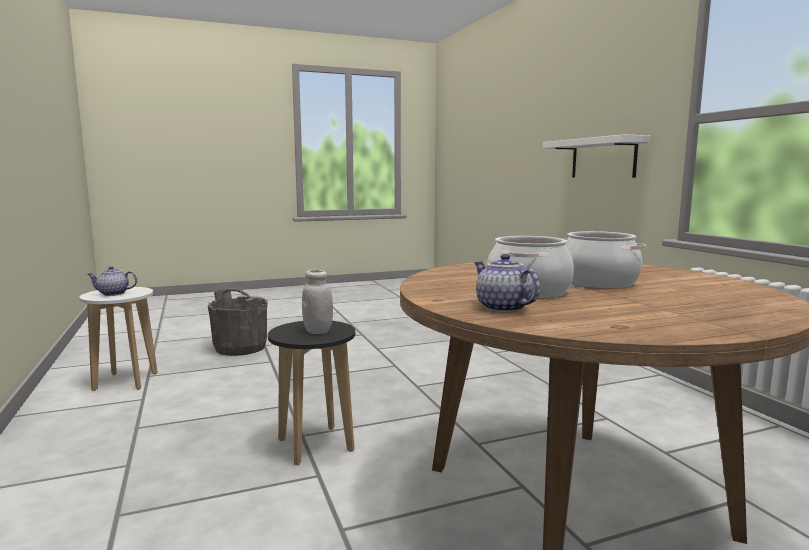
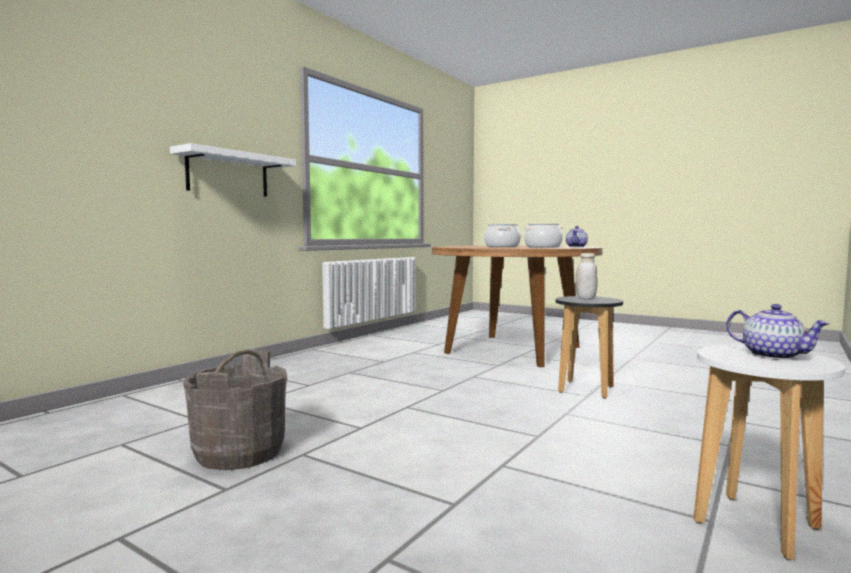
camera: 125 degrees left, 5 degrees down
(241, 348) = (498, 518): grey bucket -> grey bucket (239, 452)

